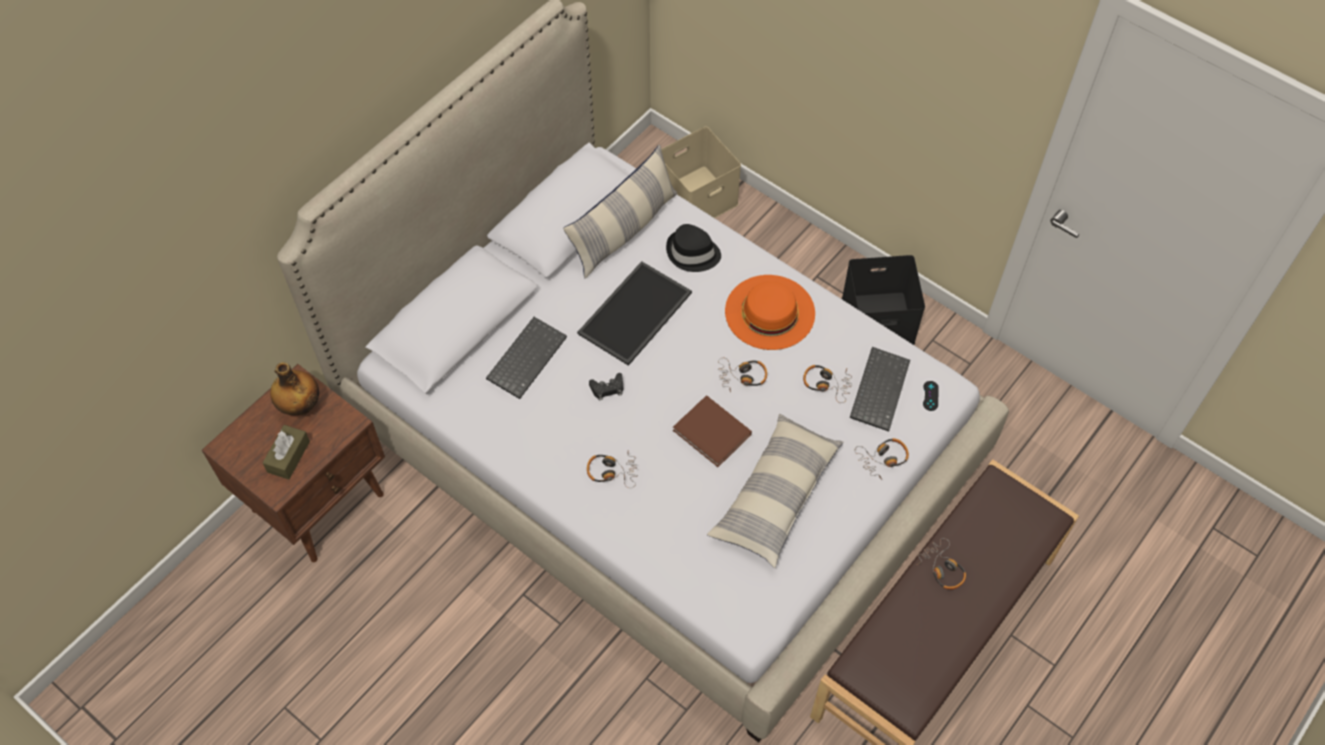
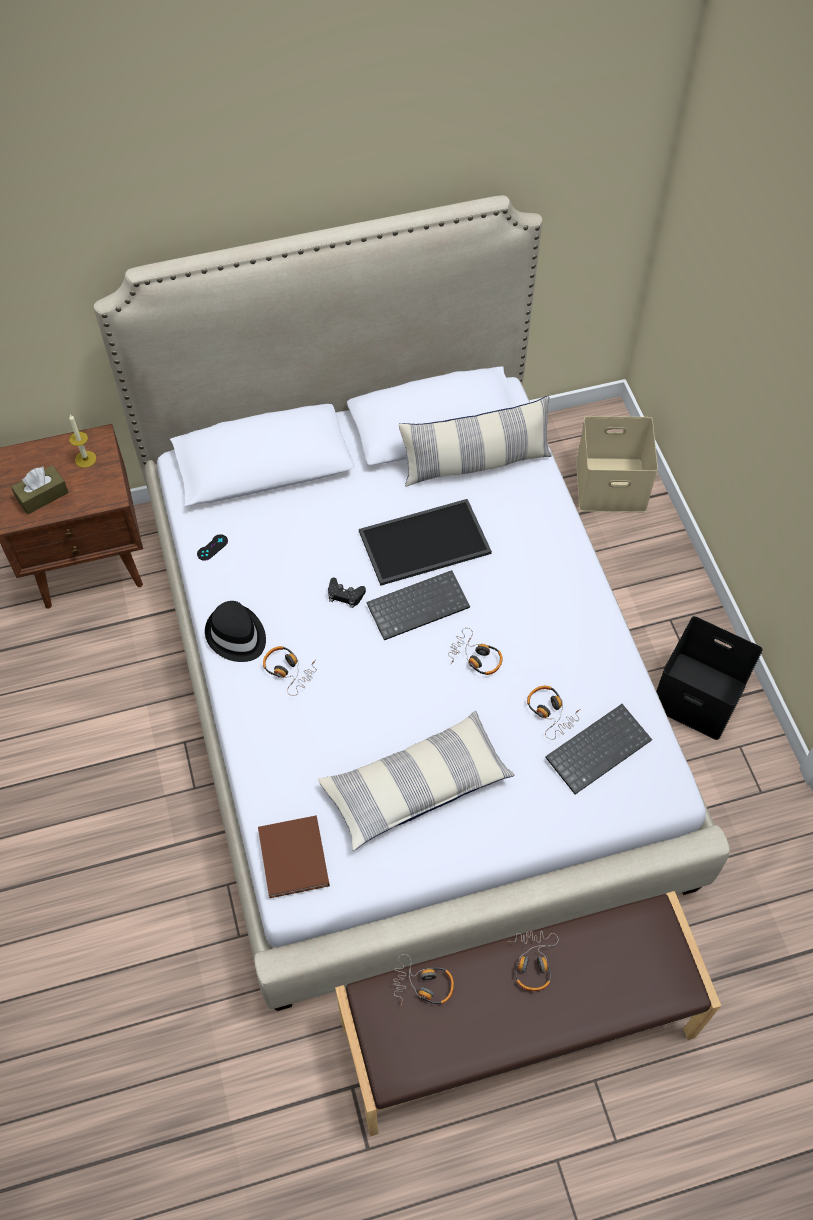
camera: 35 degrees right, 0 degrees up
(300, 405) = (85, 459): bottle -> candle
(526, 357) = (298, 526): keyboard -> keyboard (418, 604)
(692, 253) = (521, 518): black hat -> black hat (236, 636)
(713, 434) = (405, 693): brown book -> brown book (294, 860)
(769, 312) = (550, 613): orange hat -> none
(883, 459) = (547, 817): headphones -> headphones (423, 985)
(930, 396) = (645, 787): black game controller -> black game controller (212, 547)

